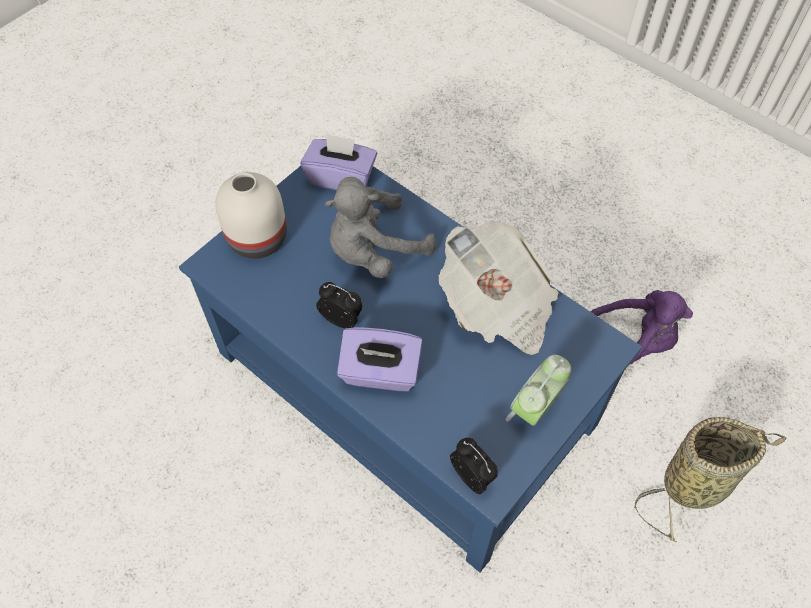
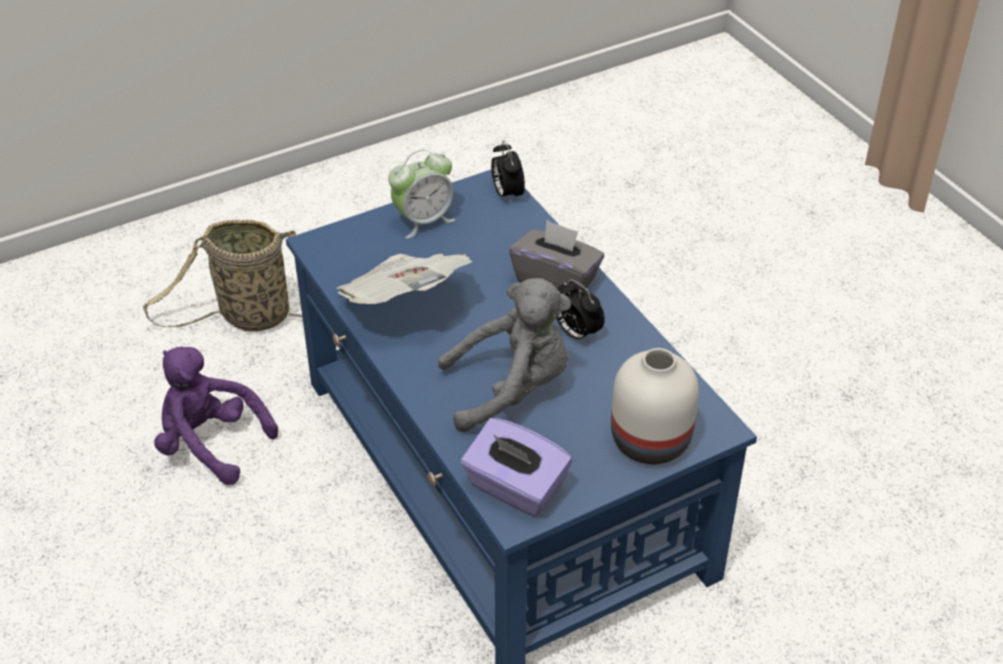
camera: 160 degrees left, 15 degrees down
(380, 373) = (556, 280): purple tissue box -> grey tissue box

